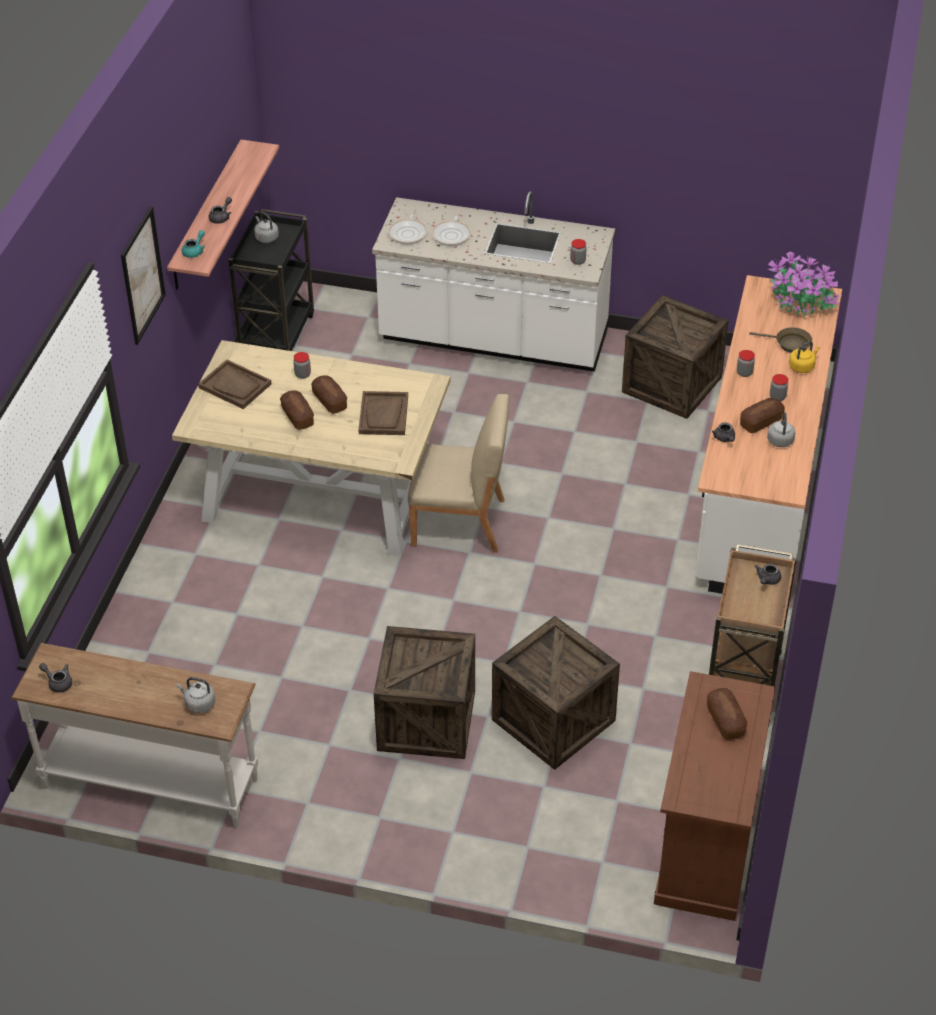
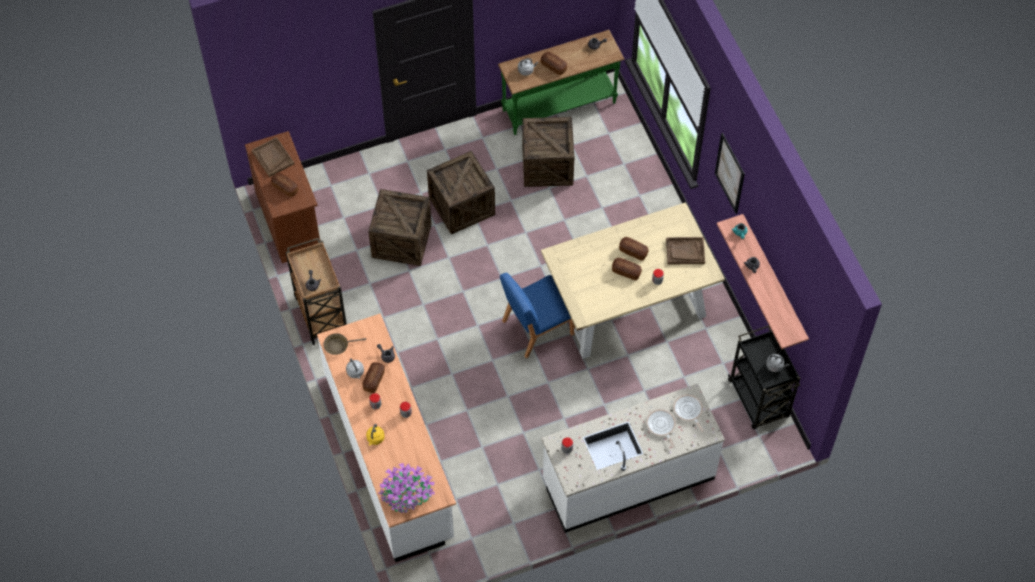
camera: 145 degrees right, 15 degrees up
(151, 782) = (559, 107): white console table -> green console table
(153, 686) = (553, 66): none -> bread
(383, 415) = (589, 279): brown tray -> brown tray (273, 158)
(460, 523) = (536, 327): beige chair -> blue chair
(671, 384) = (491, 507): crate -> crate (547, 165)
(789, 344) = (393, 454): brown frying pan -> brown frying pan (338, 345)

